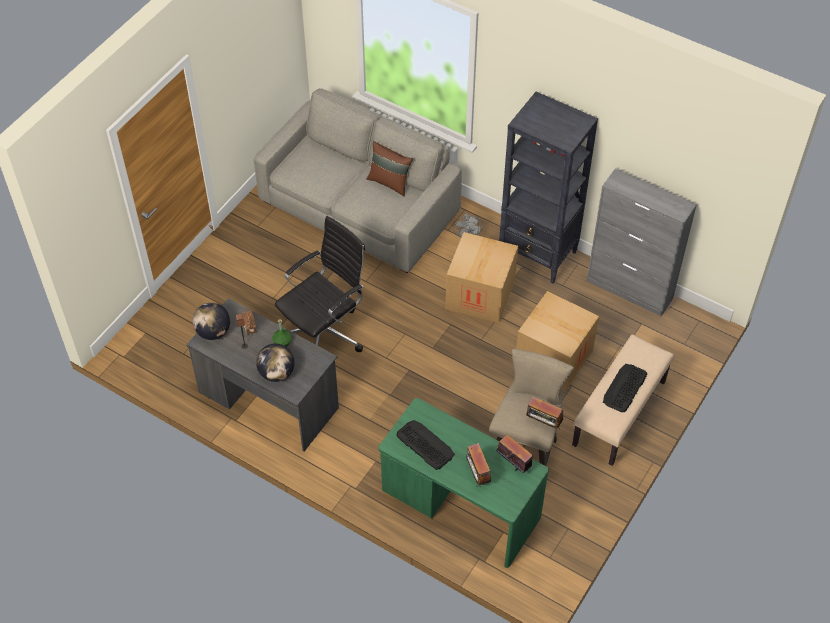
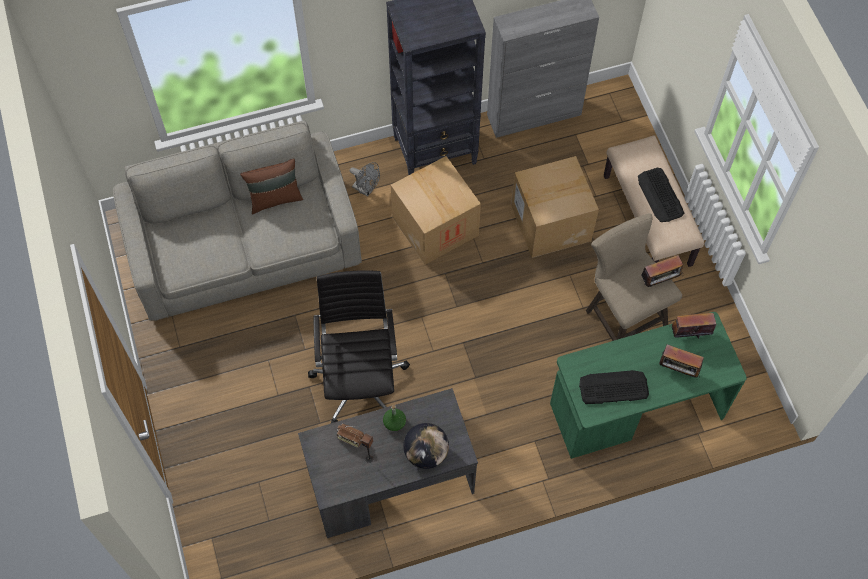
camera: 50 degrees left, 10 degrees up
(213, 332) = (327, 475): globe -> none

